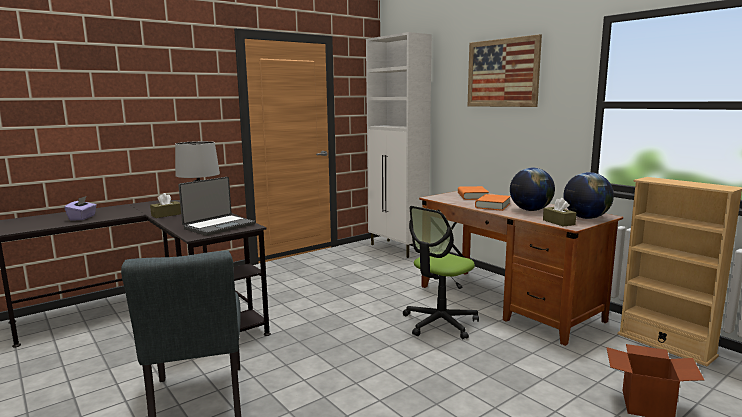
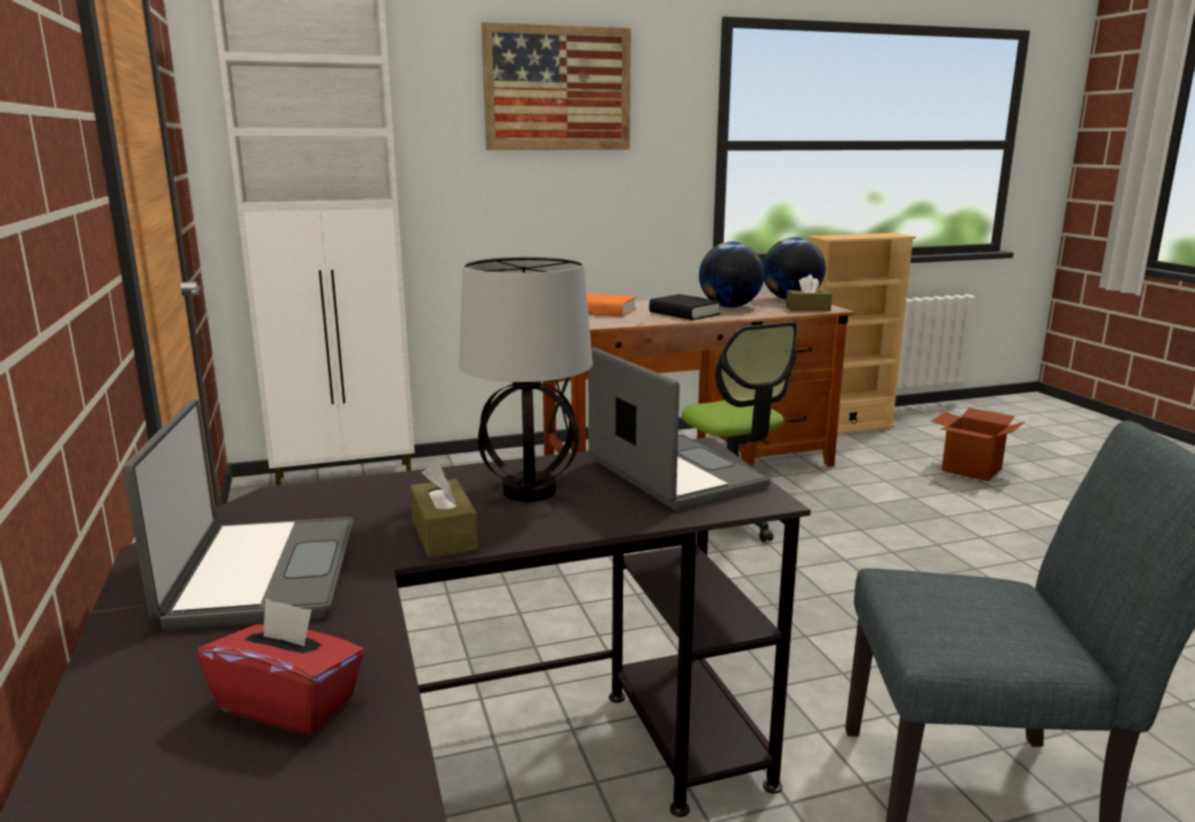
camera: 70 degrees left, 5 degrees up
(82, 218) = (289, 704): purple tissue box -> red tissue box
(144, 208) = (259, 574): none -> laptop
(492, 206) = (684, 313): orange book -> black book

